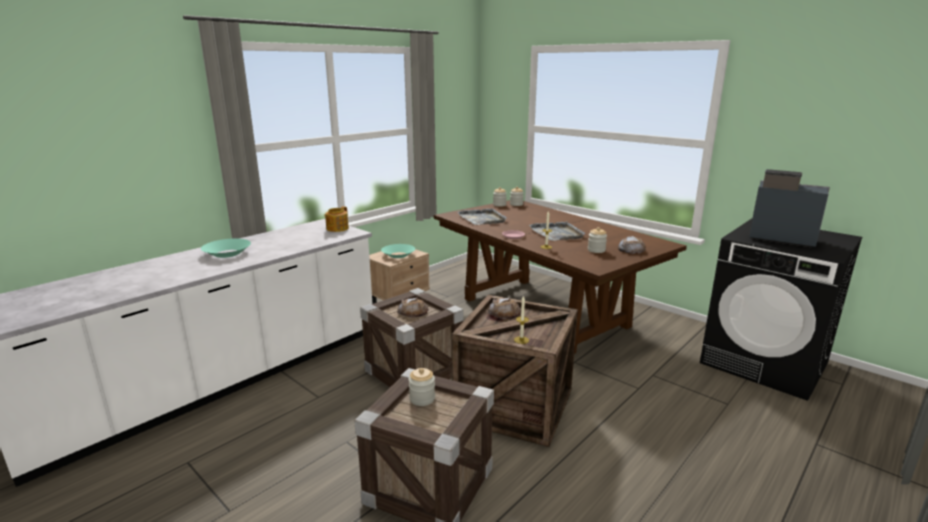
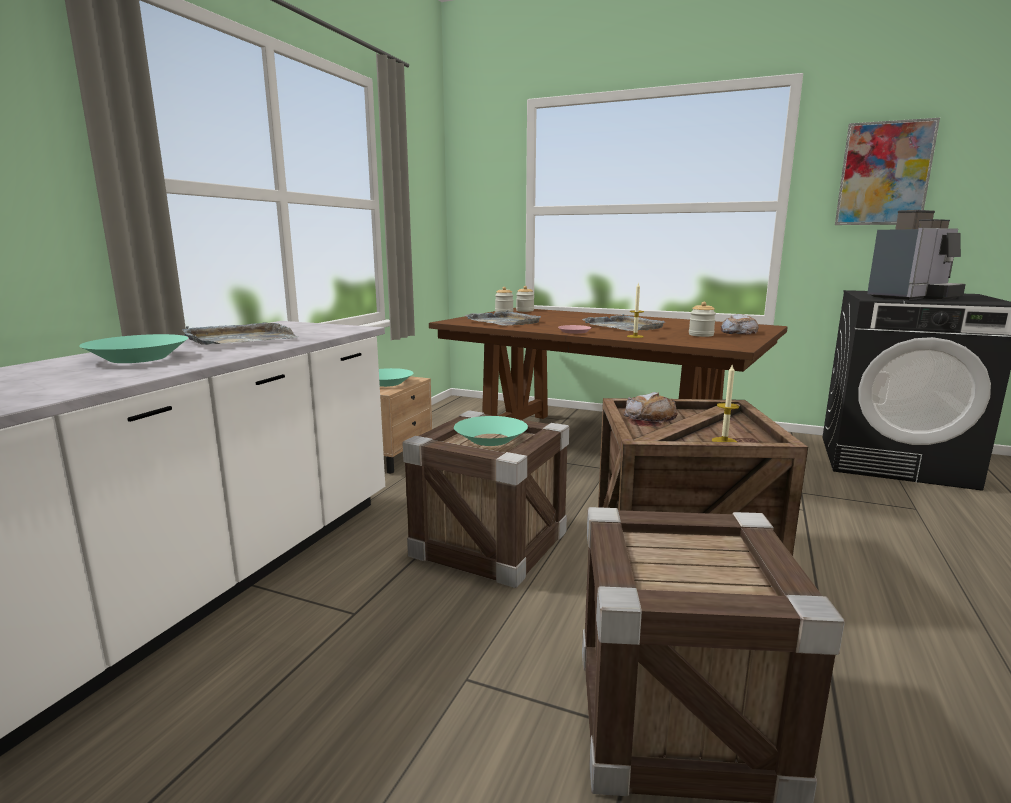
camera: 20 degrees left, 5 degrees down
(285, 239) = (239, 339): none -> grey tray
(336, 229) = (318, 327): teapot -> none
(413, 311) = (491, 439): bread -> turquoise bowl
(422, 399) = (663, 550): jar -> none
(779, 238) = (913, 297): coffee machine -> coffee machine turned 135 degrees clockwise
(790, 127) = (884, 174): none -> picture

